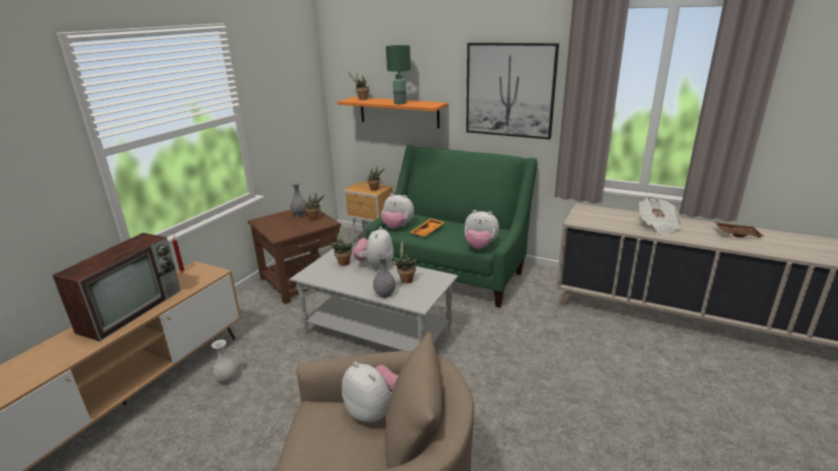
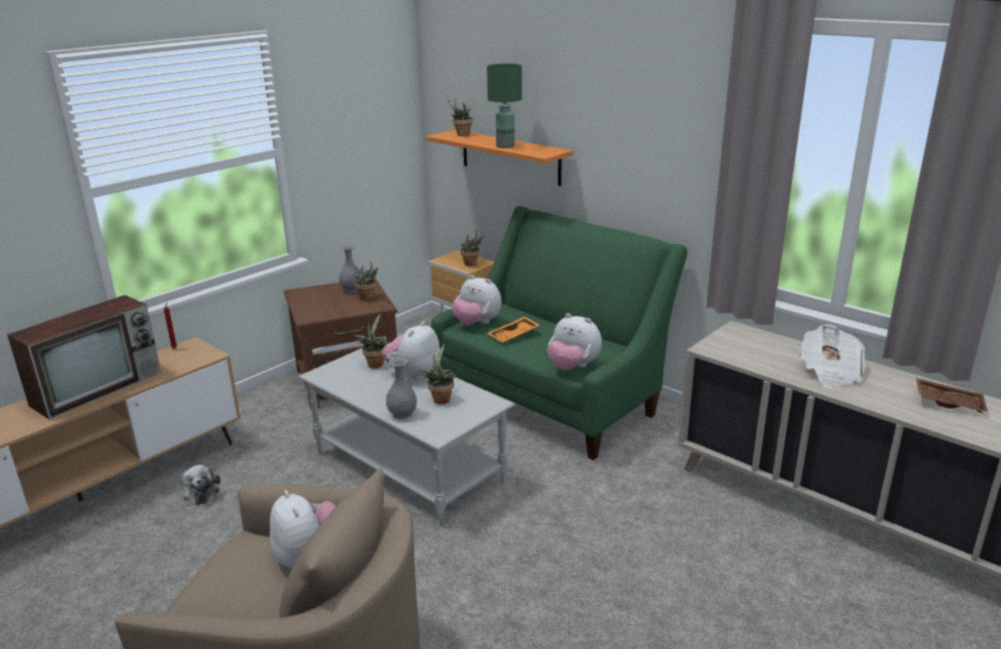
camera: 15 degrees right, 0 degrees up
(227, 379) = (201, 492): white vase -> plush toy
(510, 90) = (654, 141): picture -> none

